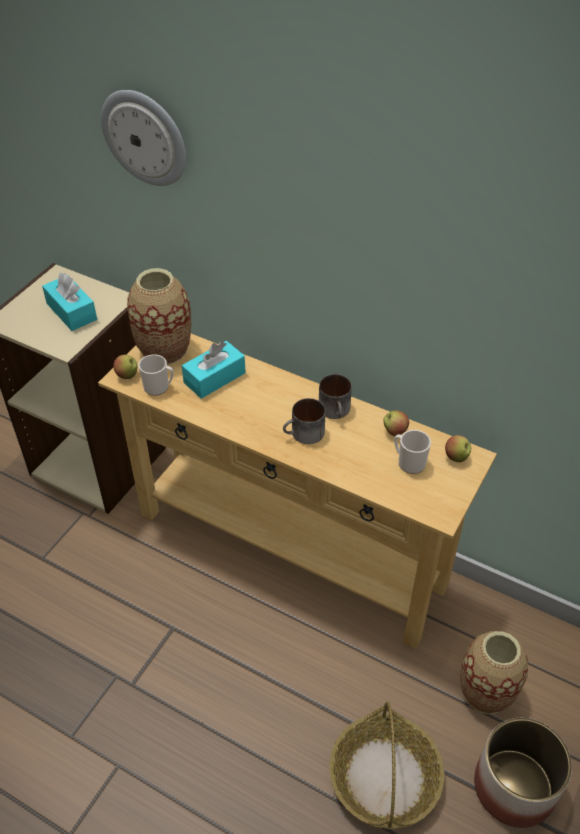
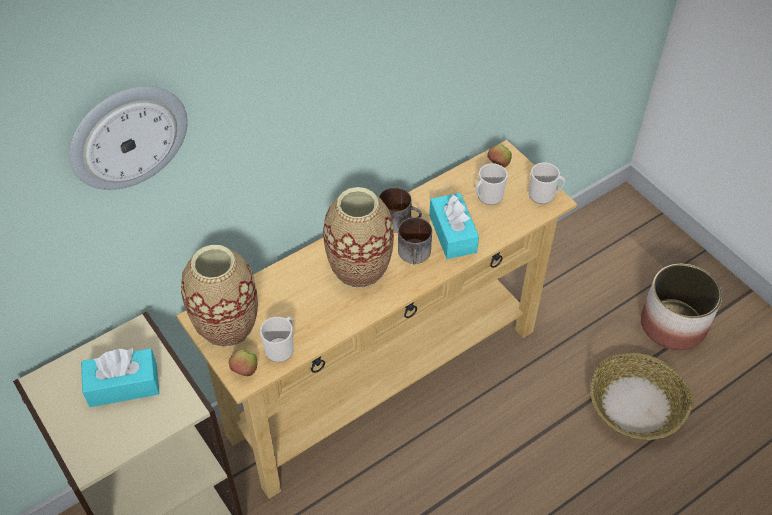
camera: 65 degrees left, 5 degrees up
(214, 378) = (297, 296): turquoise tissue box -> turquoise tissue box (452, 233)
(395, 431) = (447, 191): apple -> none
(443, 505) = (544, 195): none -> mug
(486, 692) = (591, 304): vase -> vase (359, 268)

